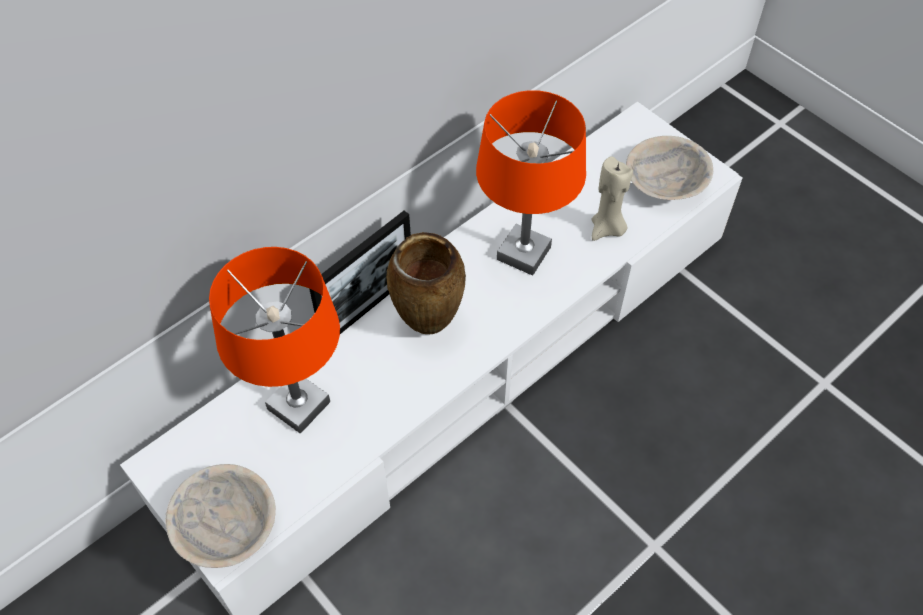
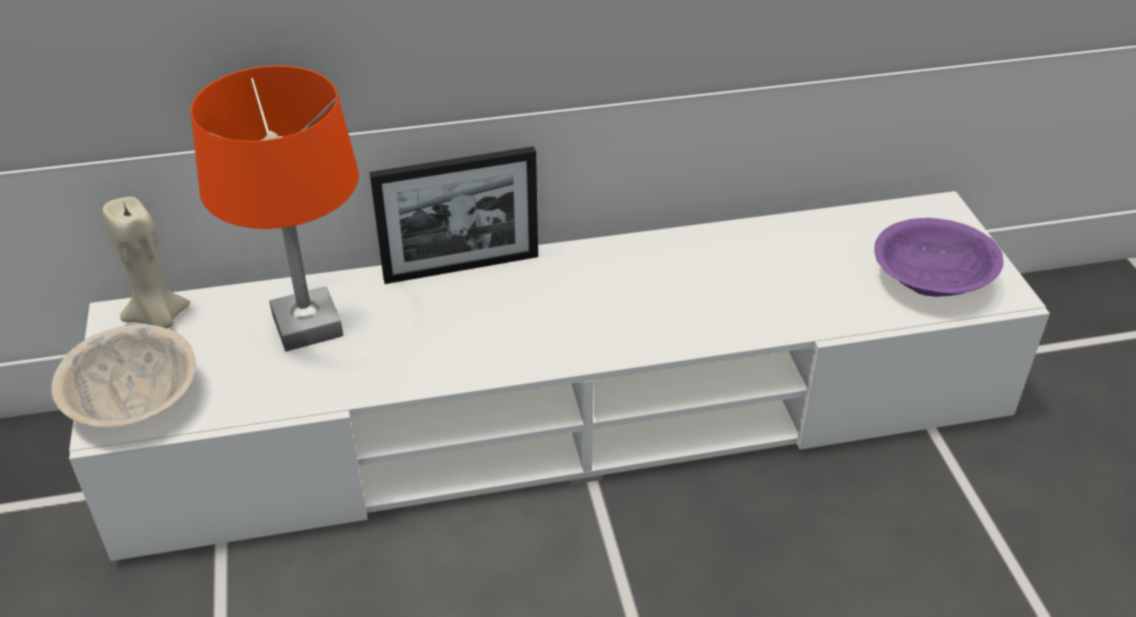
camera: 30 degrees right, 15 degrees down
(427, 326) = (512, 309): brown vase -> none
(524, 253) = (687, 284): orange table lamp -> none
(607, 229) = (814, 299): beige candle -> beige candle (158, 318)
(665, 183) = (931, 282): beige bowl -> purple bowl

